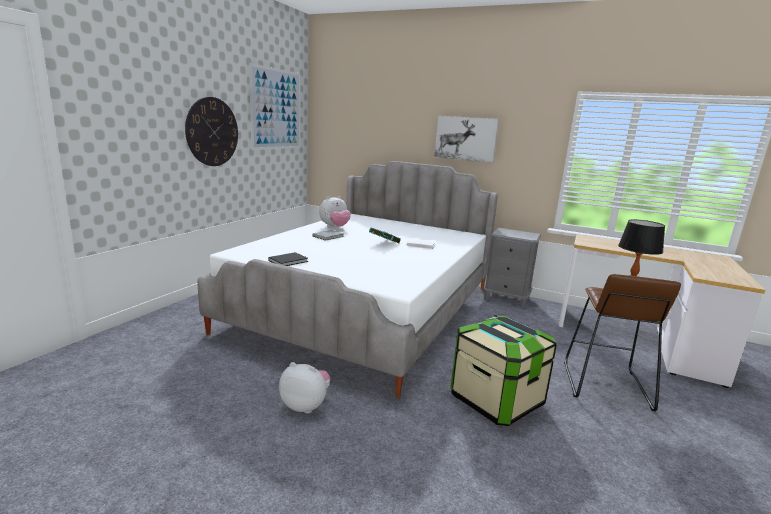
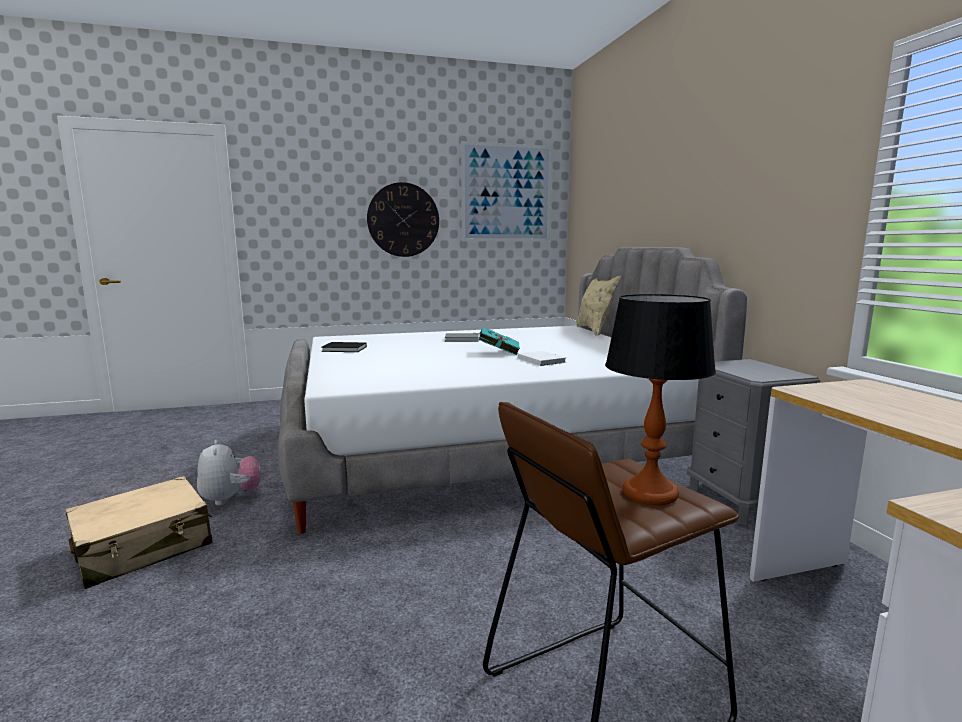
camera: 50 degrees right, 5 degrees down
(334, 227) = (502, 334): plush toy -> none
(337, 458) = (144, 547): none -> beige suitcase
(373, 216) = (595, 331): none -> beige pillow
(466, 138) = (711, 196): picture -> none
(496, 400) = (375, 598): storage box -> none

